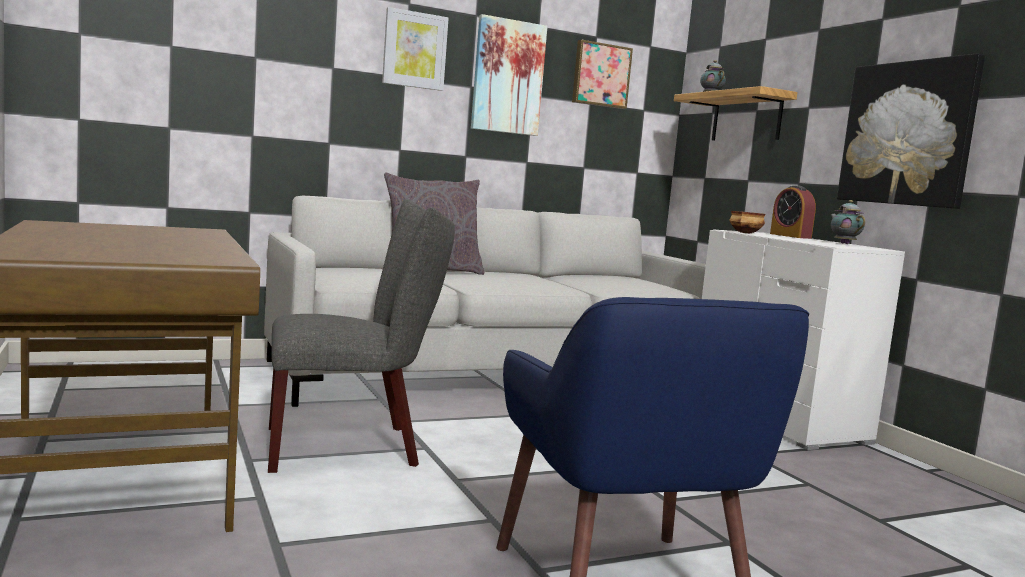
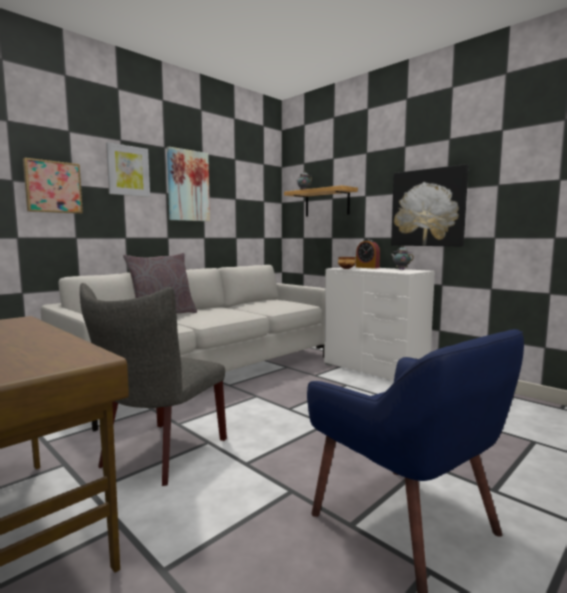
camera: 20 degrees left, 0 degrees up
(352, 446) = (159, 455): grey chair -> grey chair turned 150 degrees clockwise
(600, 75) = (239, 182): picture -> picture (53, 187)

